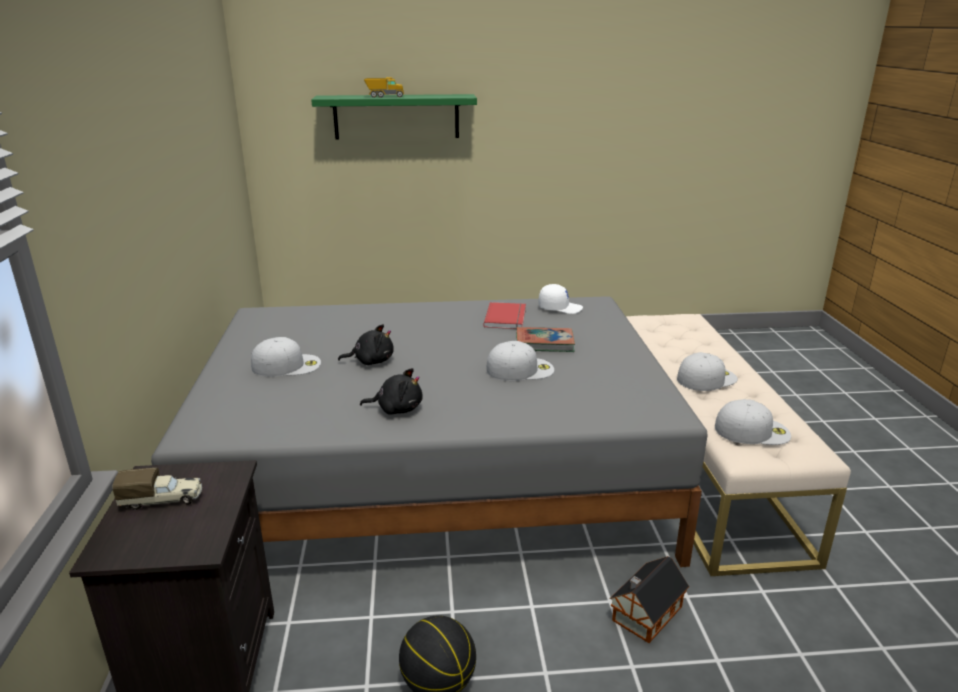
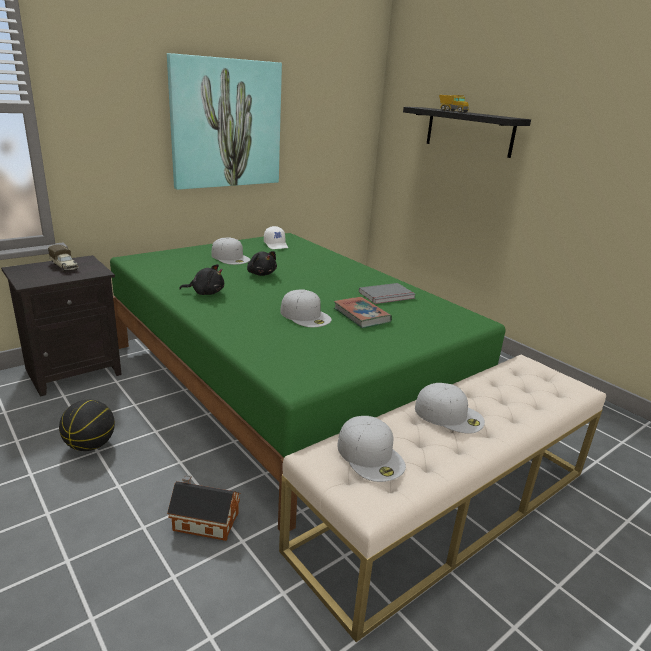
camera: 55 degrees right, 0 degrees up
(167, 175) = (226, 124): none -> picture
(396, 116) = (469, 131): green shelf -> black shelf
(397, 409) = (206, 293): black plush toy -> black plush toy turned 60 degrees counterclockwise
(435, 476) = (286, 382): grey bed -> green bed
(507, 318) = (387, 296): red book -> grey book
(560, 308) = (439, 309): white cap -> white cap (276, 245)

